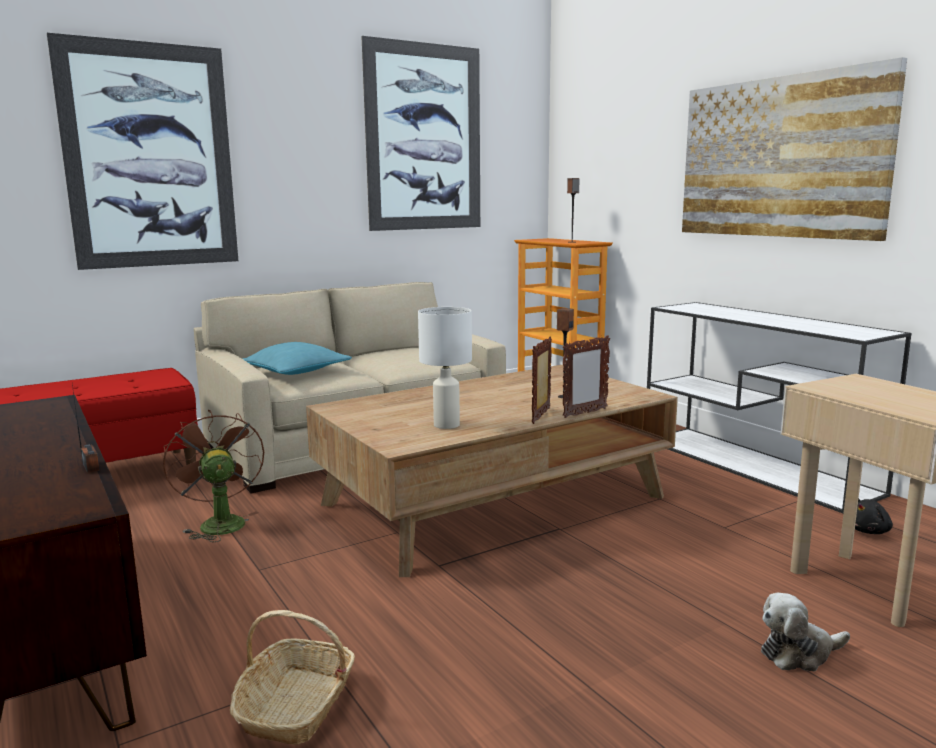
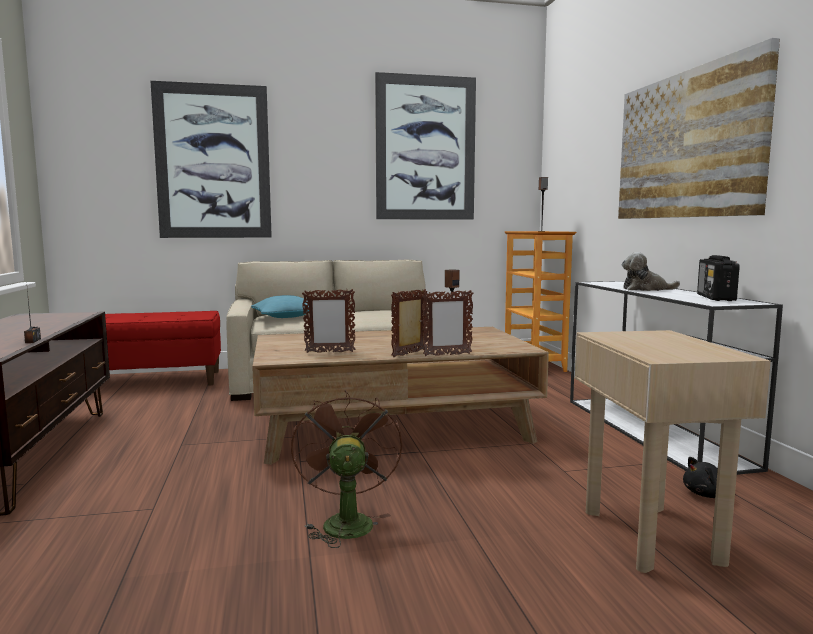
camera: 20 degrees right, 5 degrees down
(219, 523) = (190, 415): brown fan -> brown fan (345, 521)
(297, 706) = (105, 525): basket -> none
(447, 424) = (329, 352): white table lamp -> picture frame
(799, 653) = (514, 571): plush toy -> plush toy (645, 289)
(839, 327) = (715, 298): none -> radio

